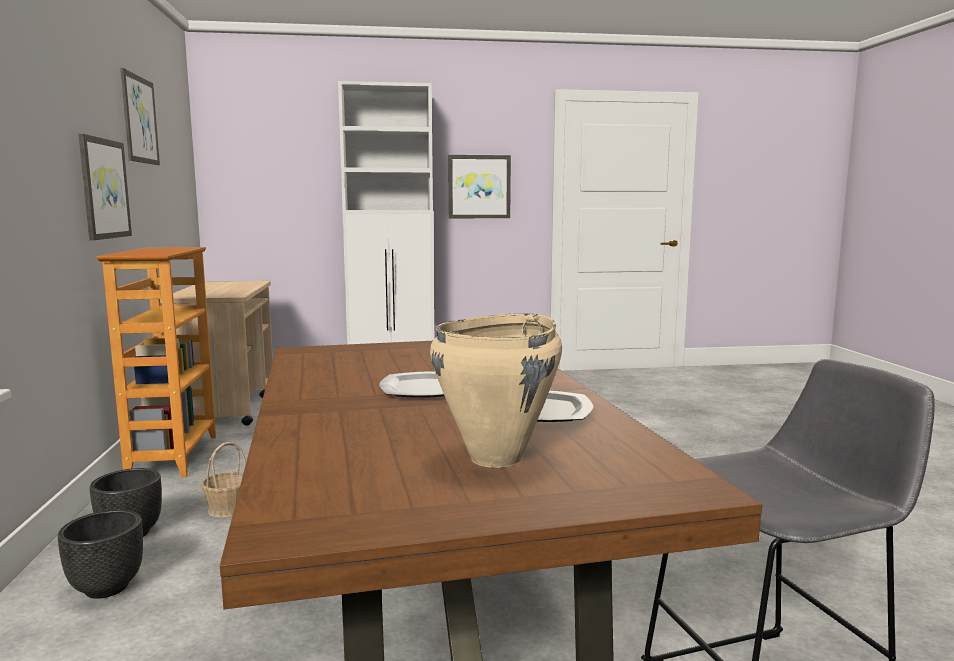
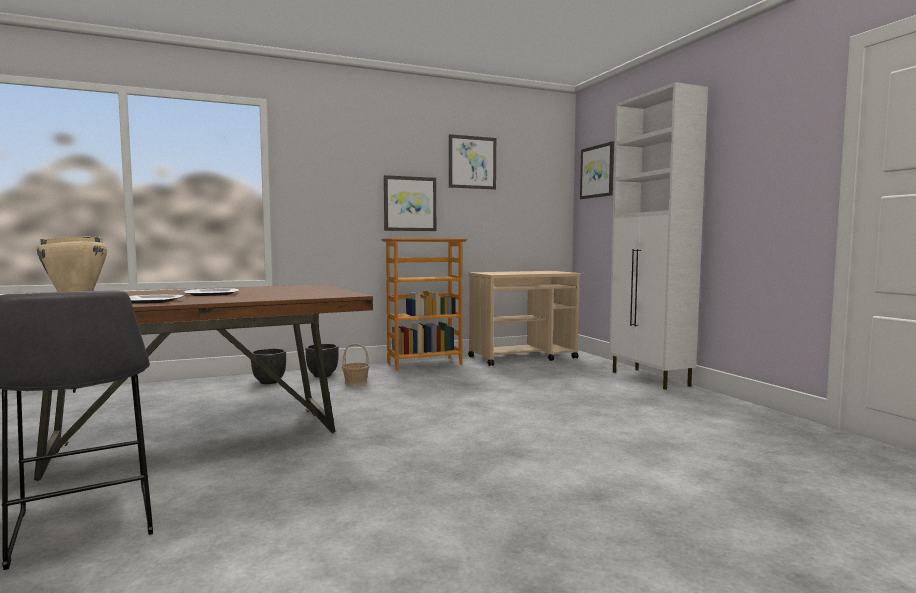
camera: 75 degrees right, 5 degrees down
(479, 187) = (752, 181): picture -> picture (597, 171)

